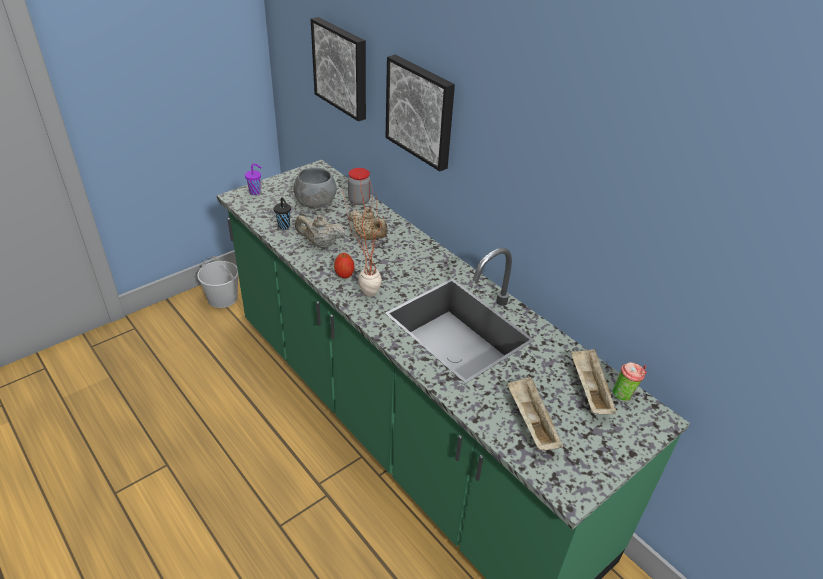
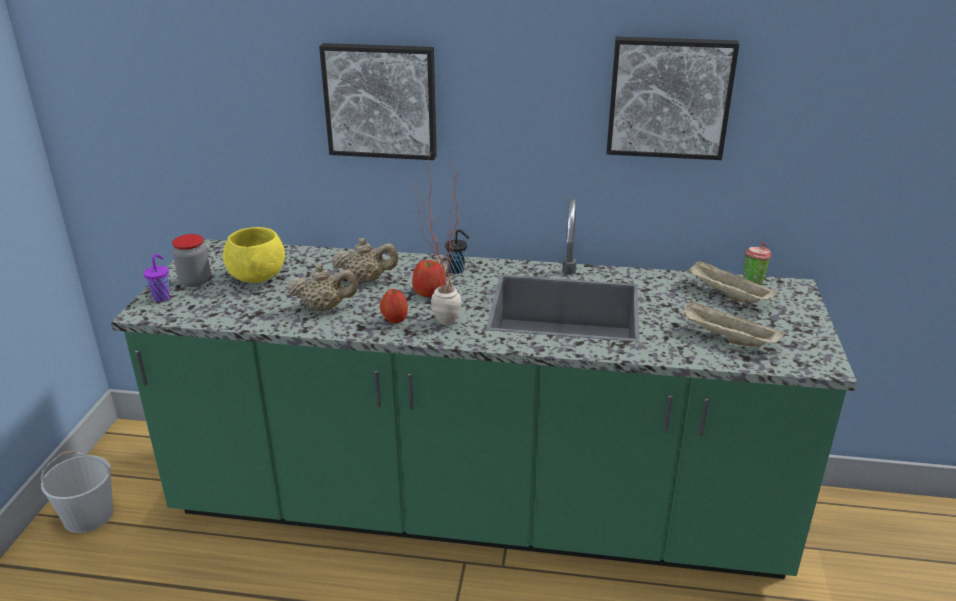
camera: 40 degrees left, 10 degrees down
(284, 226) = (255, 312): black cup -> black cup (457, 270)
(315, 203) = (257, 277): grey bowl -> yellow bowl
(320, 244) = (324, 308): beige teapot -> beige teapot turned 150 degrees counterclockwise
(342, 68) = (218, 94): picture -> picture (669, 97)
(359, 200) = (303, 255): jar -> jar (195, 281)
(391, 266) = (429, 291): none -> apple

